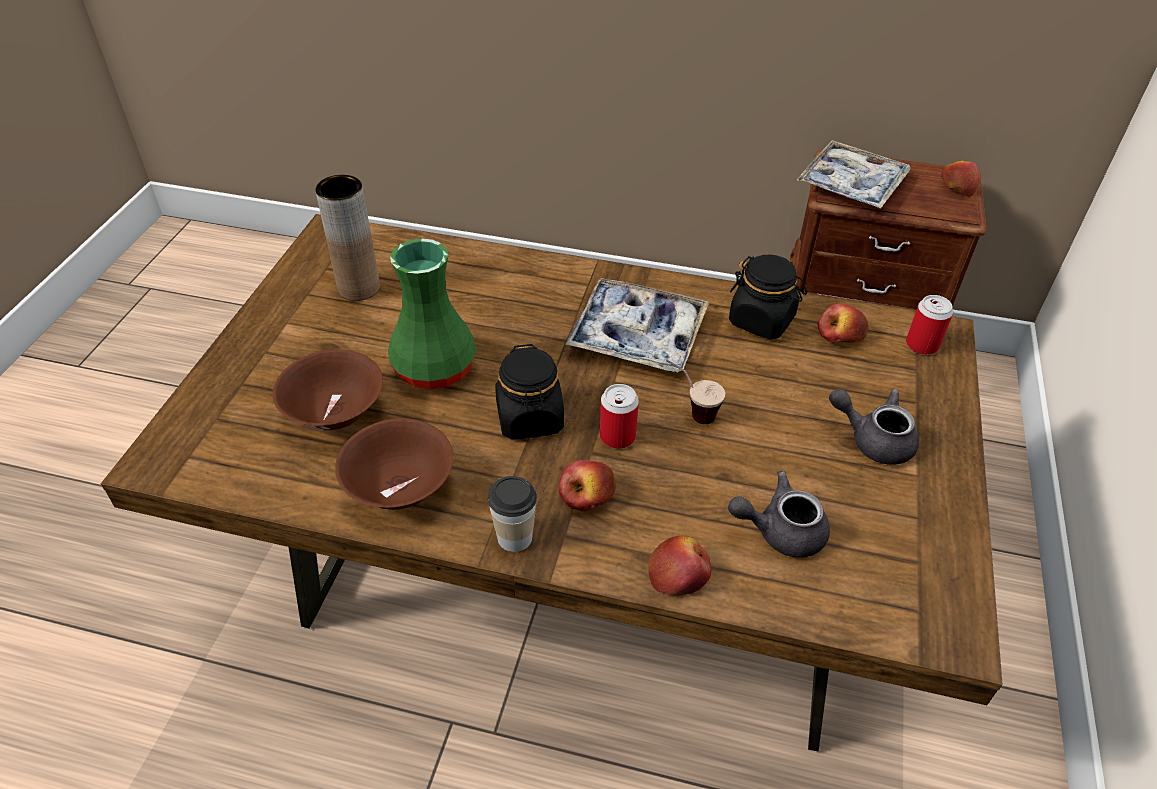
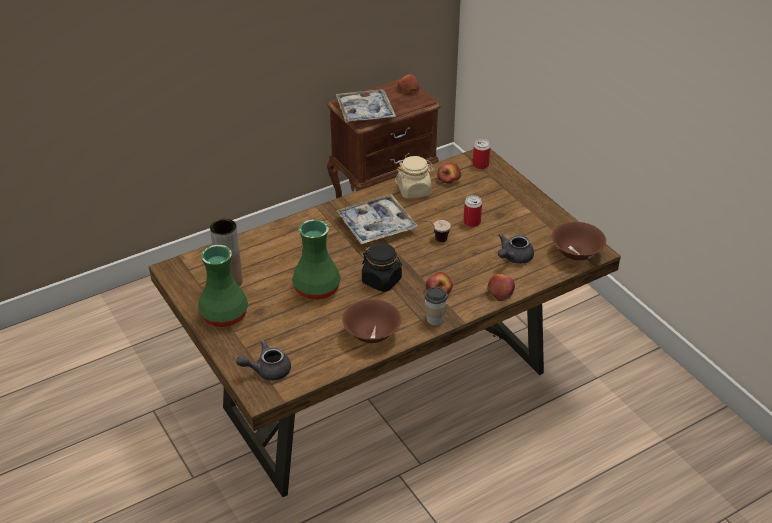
camera: 45 degrees left, 5 degrees down
(290, 324) = (225, 314): none -> green vase
(335, 413) = (304, 330): brown bowl -> brown bowl (576, 253)
(617, 436) = (422, 265): can -> can (472, 222)
(762, 320) = (414, 191): black jar -> beige jar
(873, 439) = (505, 209): grey teapot -> grey teapot (267, 370)

